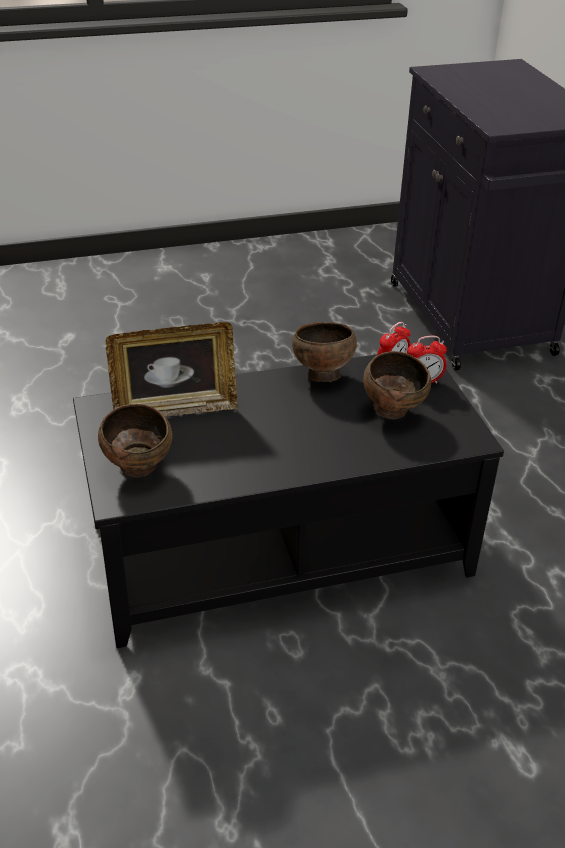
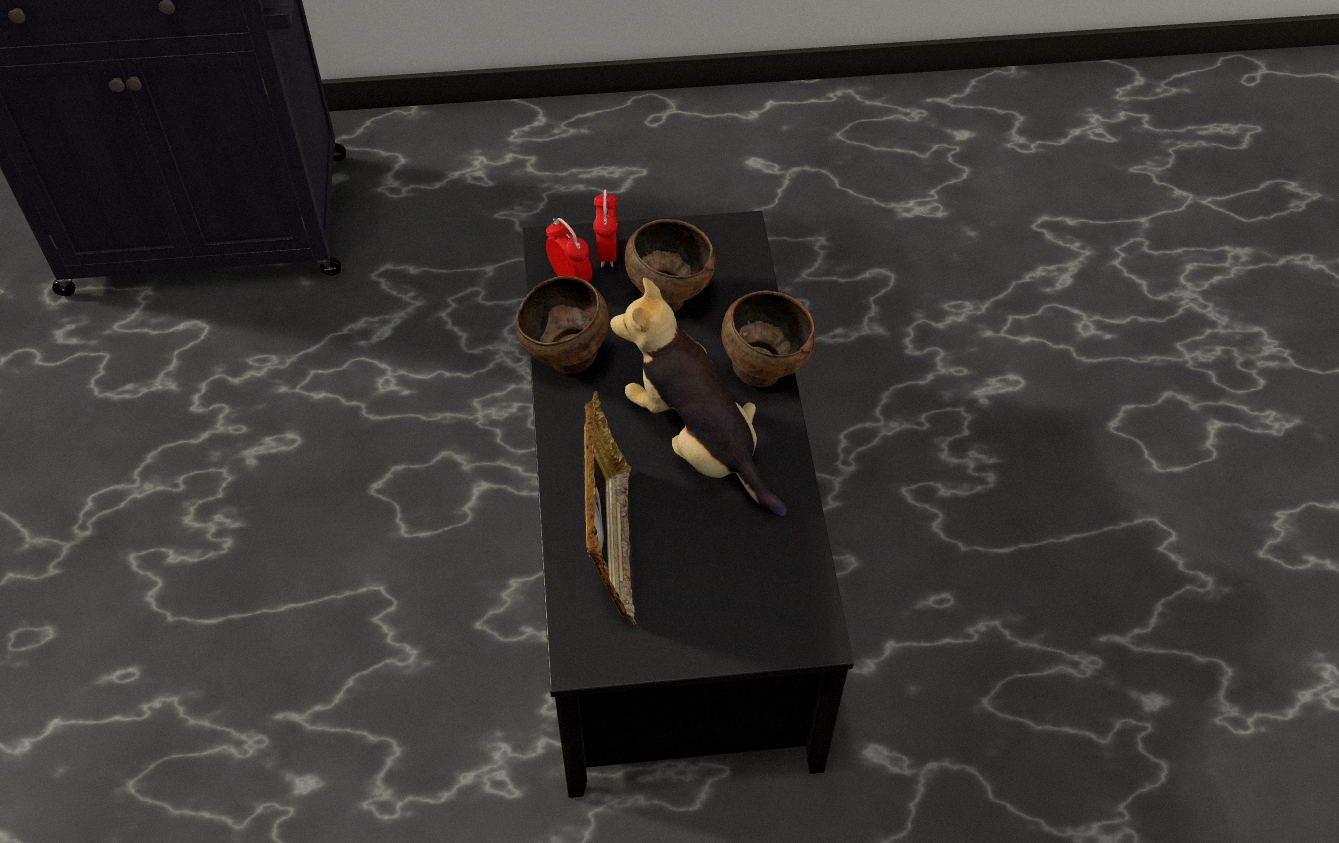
camera: 80 degrees left, 15 degrees up
(140, 469) = (749, 601): brown bowl -> brown bowl (763, 369)
(265, 437) = (698, 444): none -> plush toy

